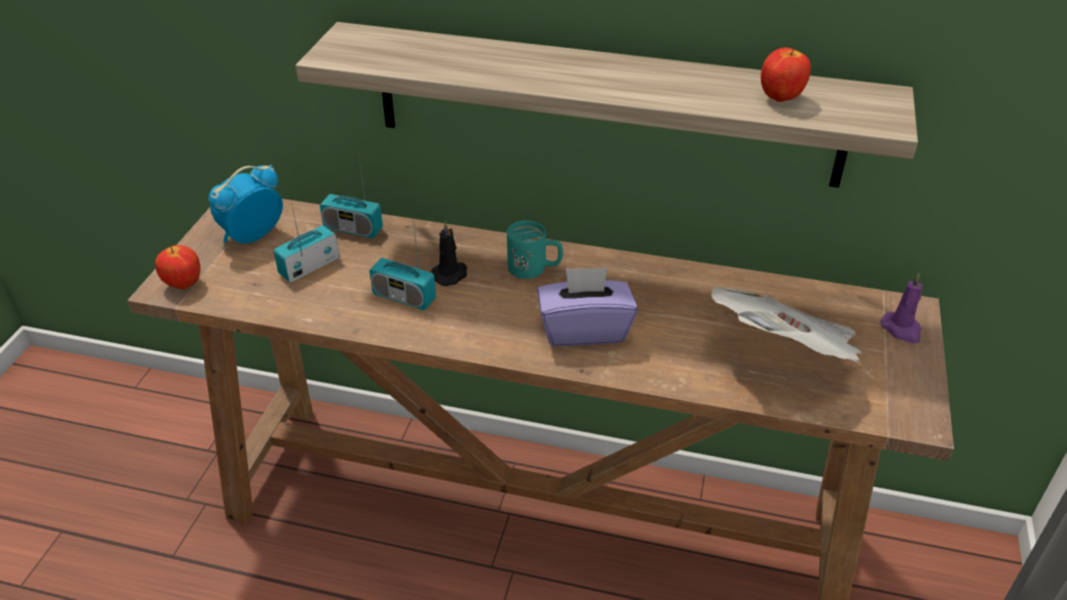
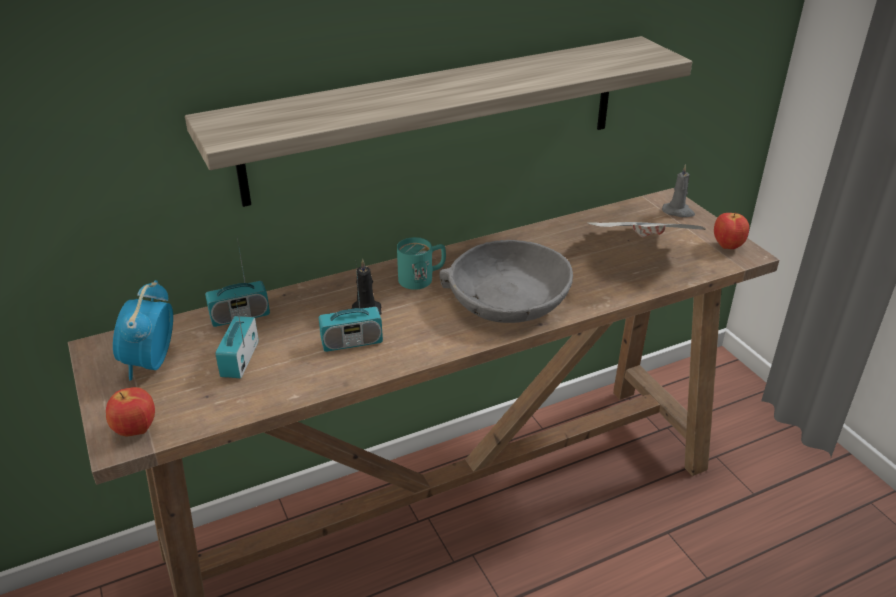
camera: 40 degrees left, 5 degrees down
(584, 329) = (508, 299): purple tissue box -> grey bowl
(780, 98) = (587, 62): apple -> apple (726, 246)
(902, 329) = (678, 212): purple candle -> grey candle

